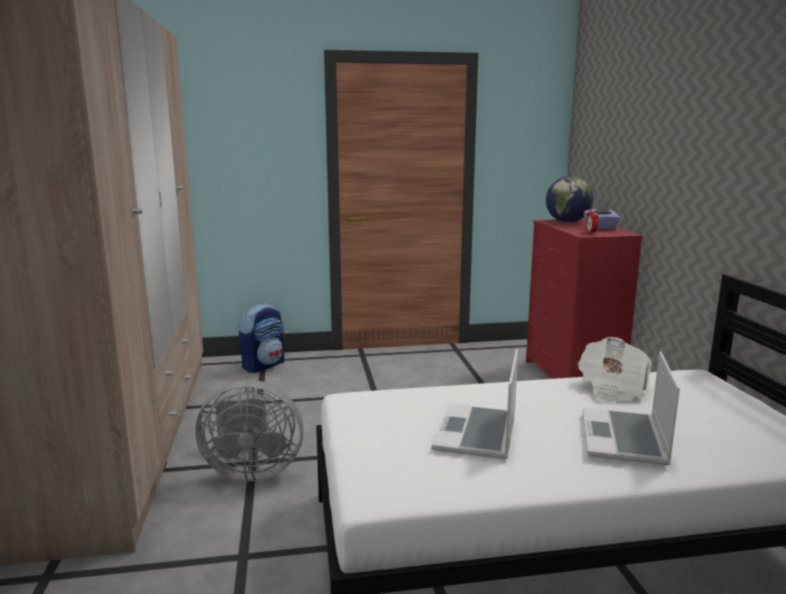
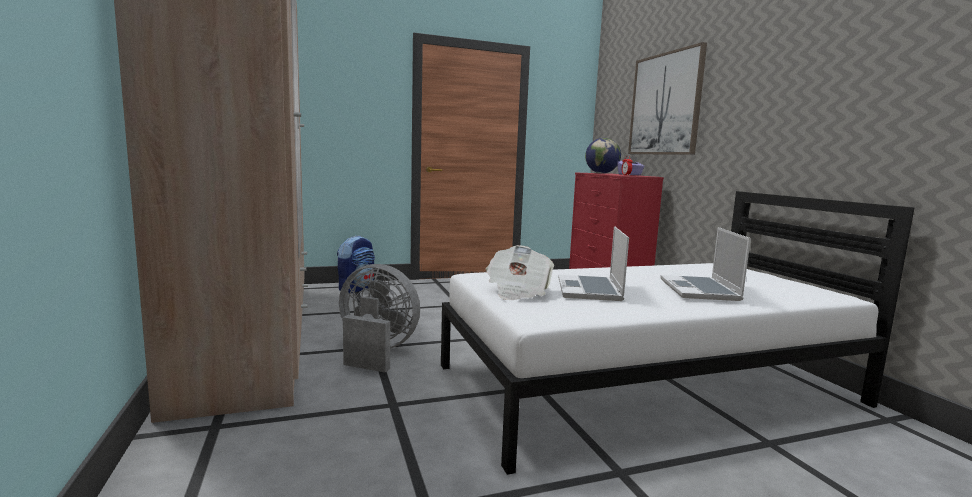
camera: 10 degrees left, 5 degrees down
(251, 471) = (375, 352): grey fan -> grey fan turned 150 degrees counterclockwise
(612, 388) = (670, 270): newspaper -> newspaper (518, 291)
(648, 136) = (665, 104): none -> picture

